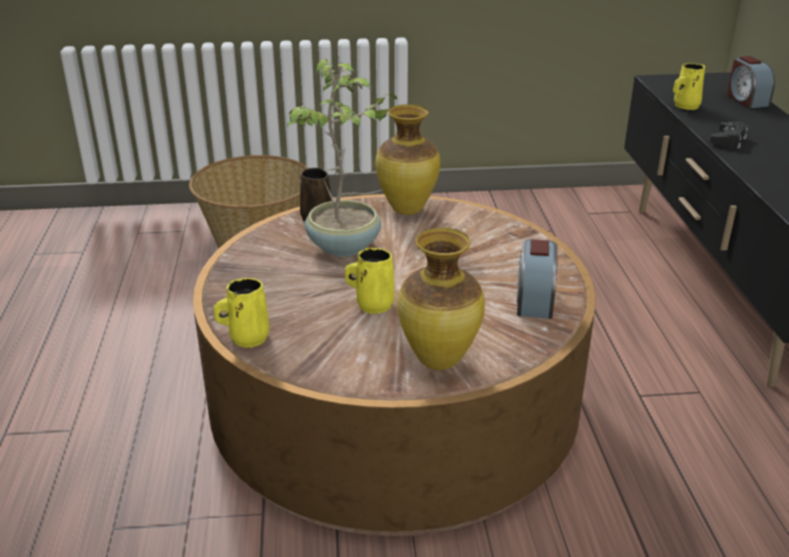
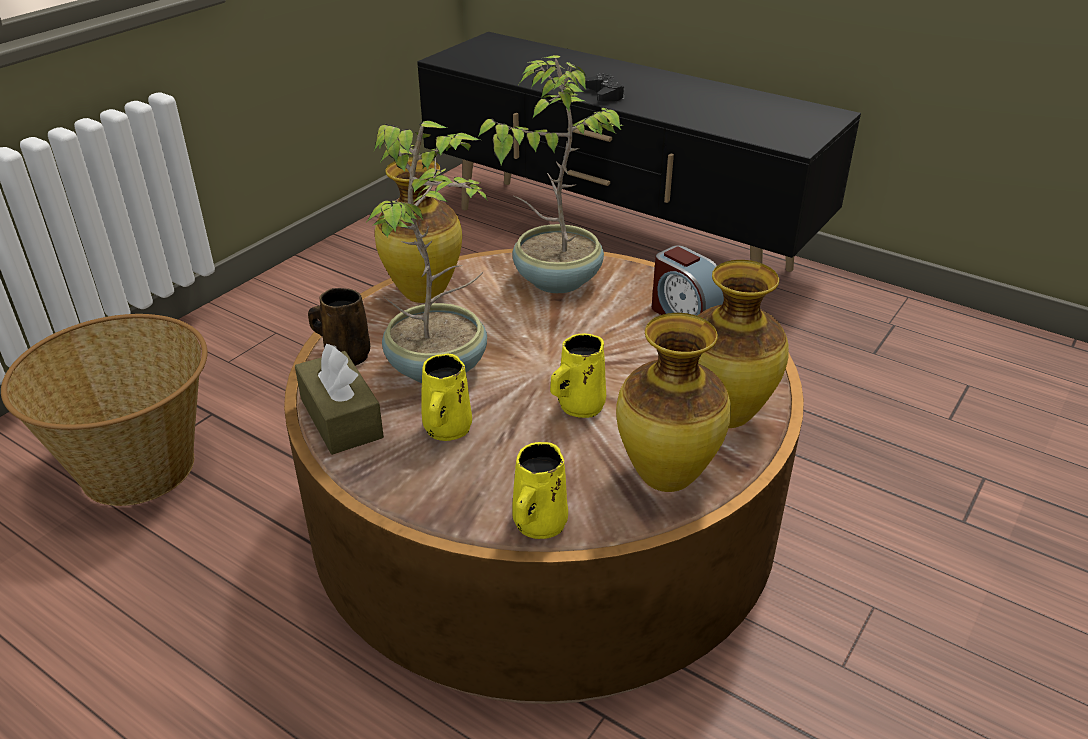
camera: 50 degrees left, 5 degrees up
(261, 242) = (341, 418): none -> brown tissue box
(342, 364) = (666, 479): none -> vase
(495, 239) = (555, 279): none -> potted plant
(685, 106) = (516, 76): yellow mug -> yellow mug (446, 430)
(746, 100) = (548, 53): alarm clock -> none

